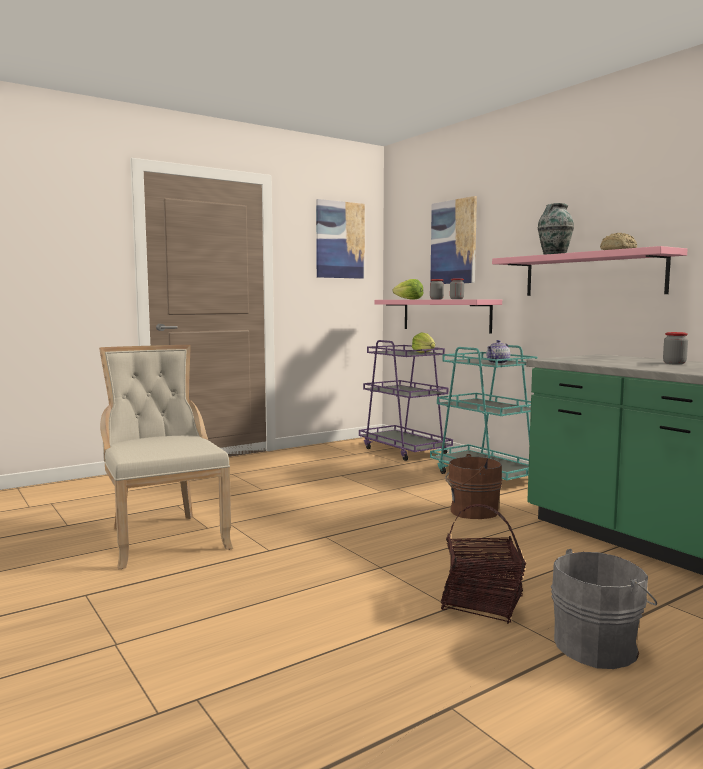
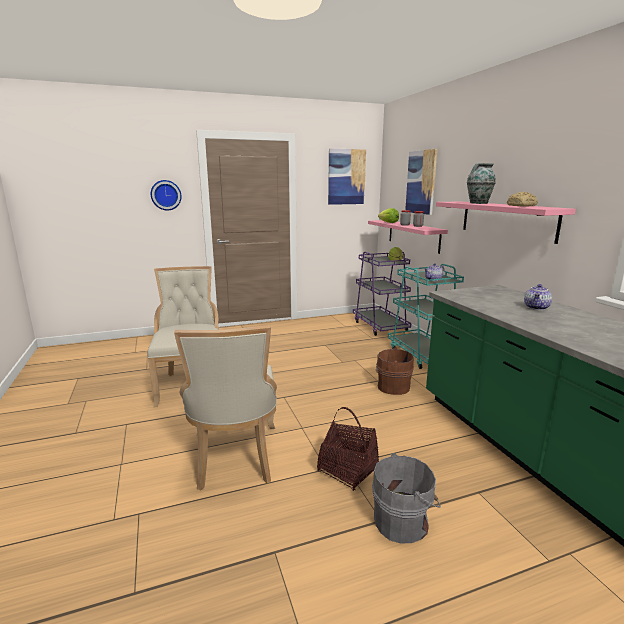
camera: 15 degrees right, 10 degrees up
(79, 252) = (166, 195): none -> wall clock
(305, 613) = (235, 458): none -> beige chair
(674, 363) = (537, 308): jar -> teapot

